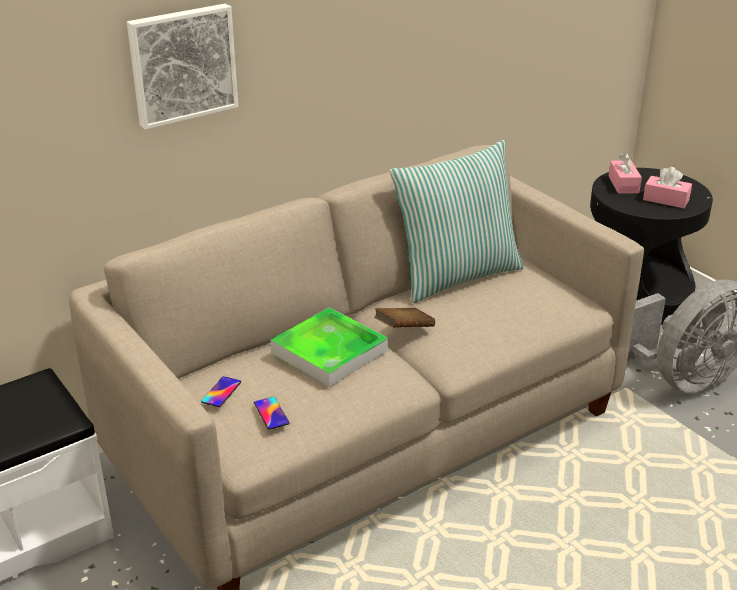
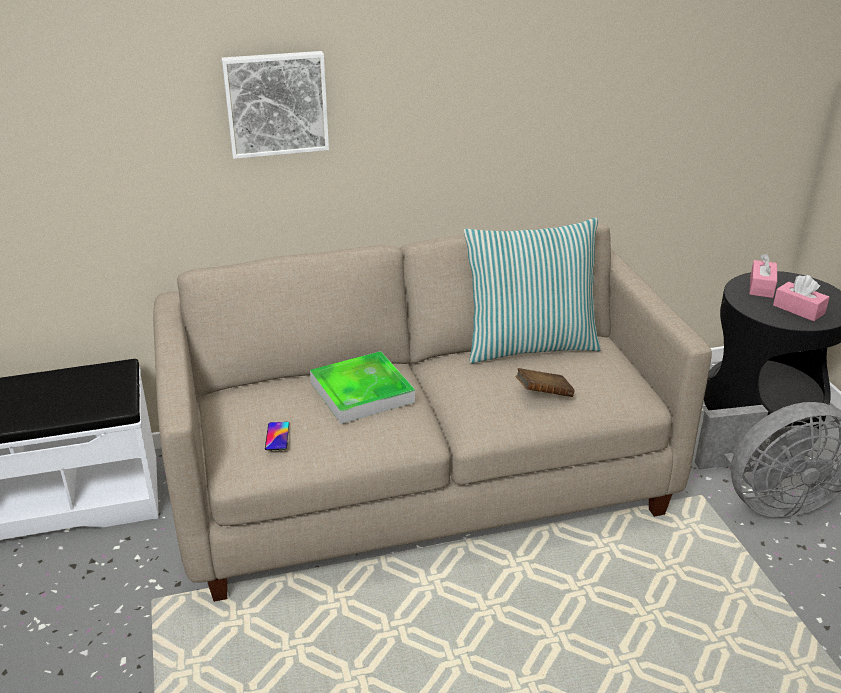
camera: 20 degrees right, 0 degrees up
(221, 392) = (248, 408): phone -> none
(404, 329) = (445, 386): brown book -> brown book (543, 394)

